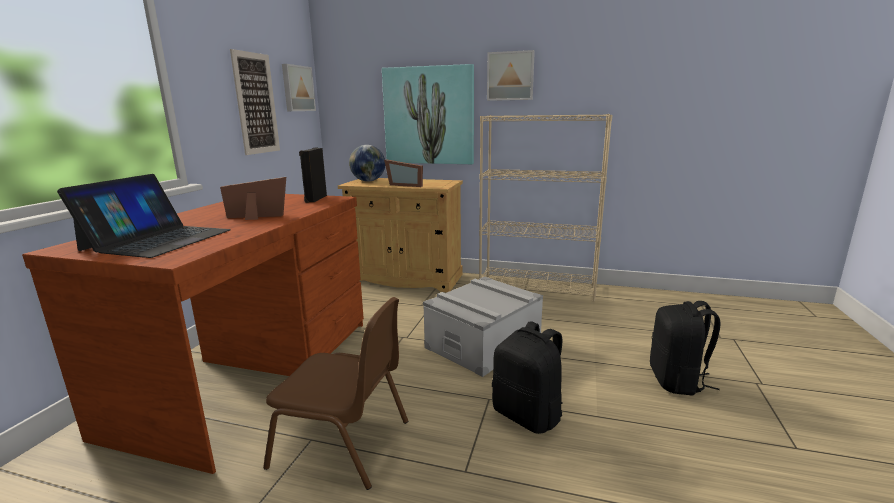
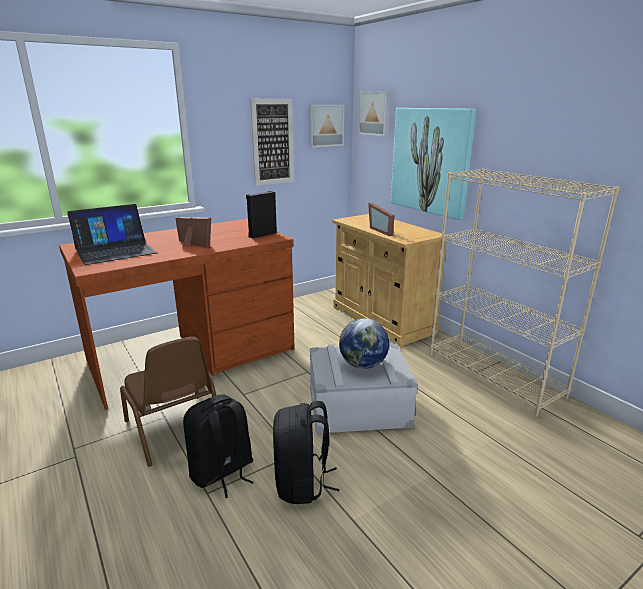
camera: 40 degrees right, 5 degrees up
(368, 181) = (365, 219): globe -> globe (362, 365)
(510, 76) = (511, 125): picture -> picture (375, 113)
(677, 381) = (486, 543): black backpack -> black backpack (222, 472)

